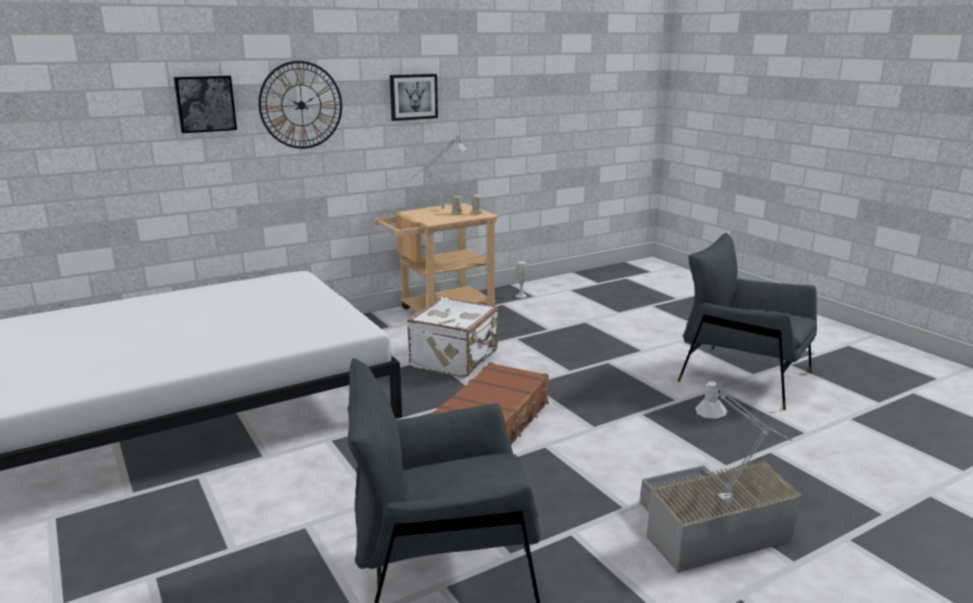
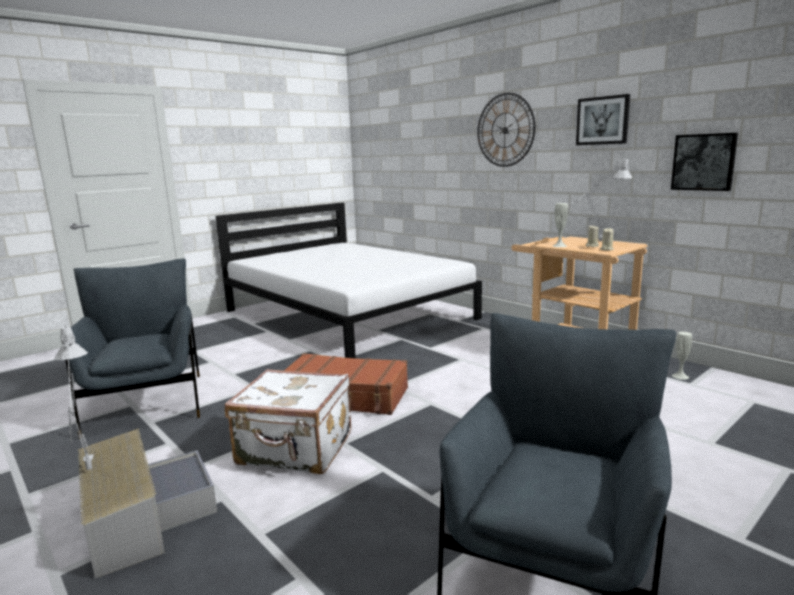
camera: 80 degrees right, 5 degrees down
(205, 103) = (449, 129): picture -> picture (704, 162)
(444, 219) = (559, 246): none -> white vase
(456, 359) = (465, 367): white suitcase -> white suitcase (295, 450)

